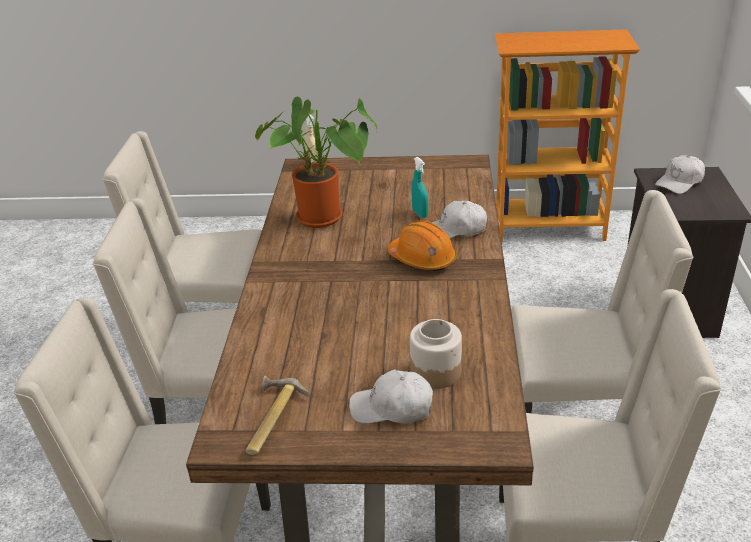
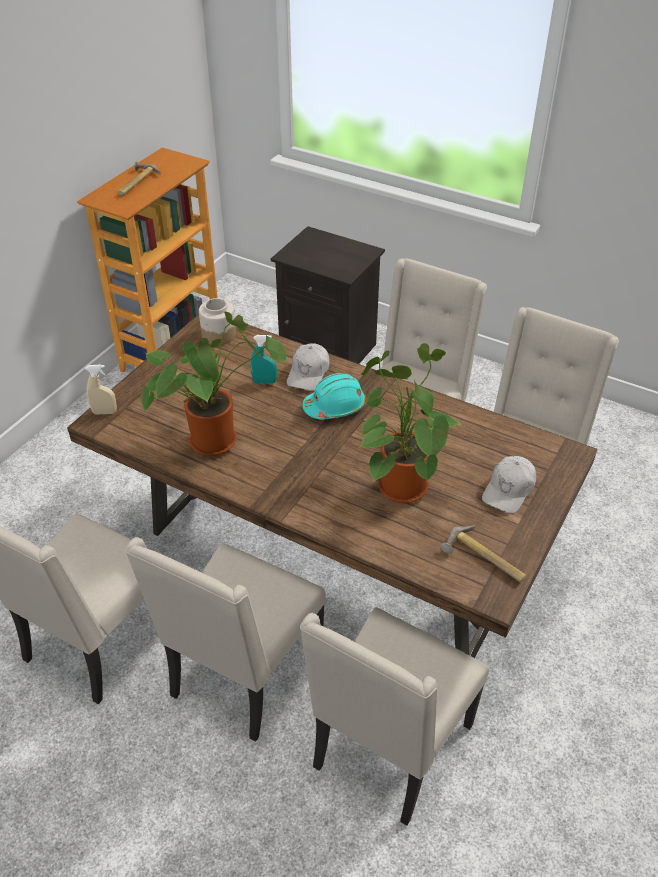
camera: 65 degrees left, 10 degrees up
(343, 329) = (398, 483): none -> potted plant
(422, 259) = (335, 406): orange hard hat -> turquoise hard hat
(436, 371) = (482, 454): jar -> jar (218, 335)
(554, 39) = (135, 182): none -> hammer
(680, 182) = (311, 250): white cap -> none

